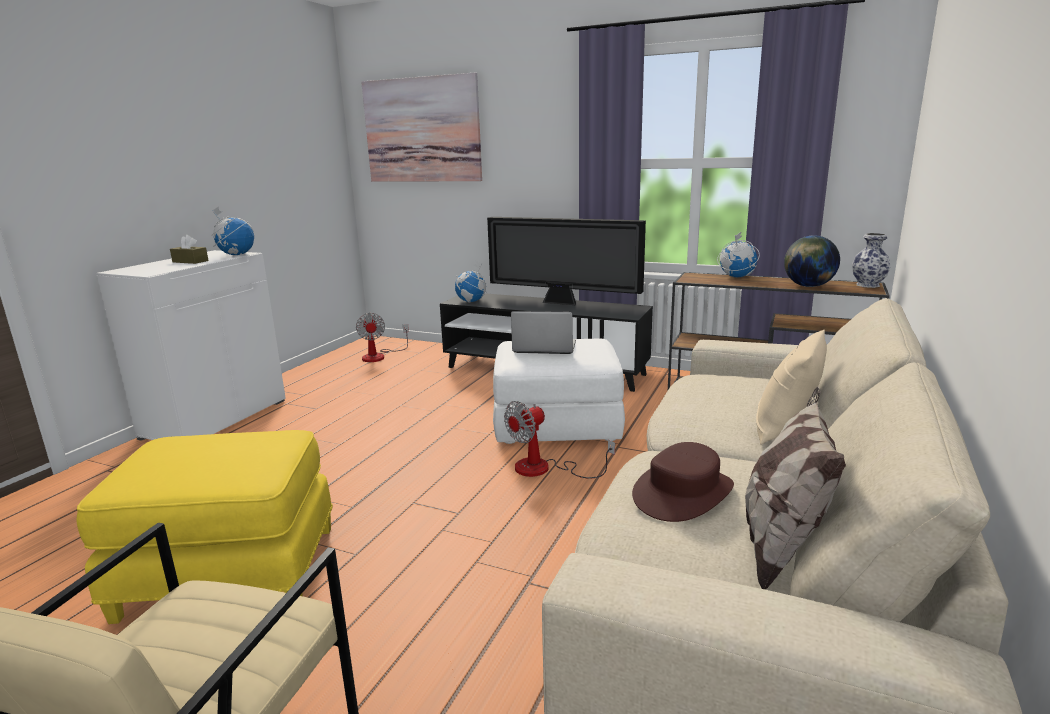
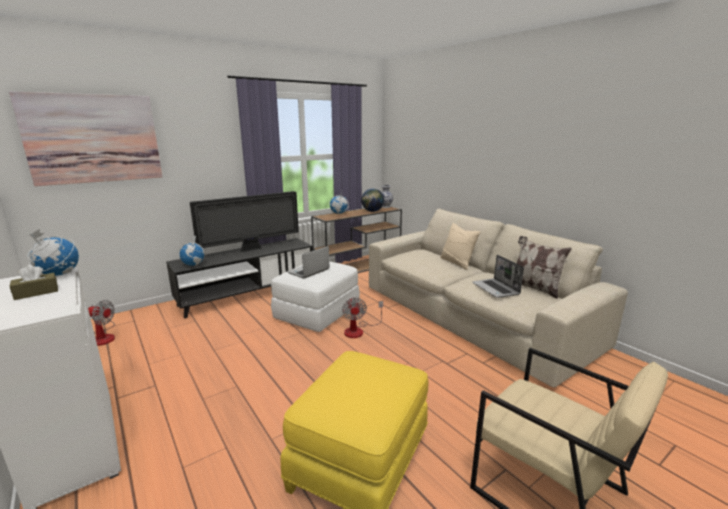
camera: 60 degrees left, 0 degrees up
(683, 493) = (496, 289): brown hat -> laptop

